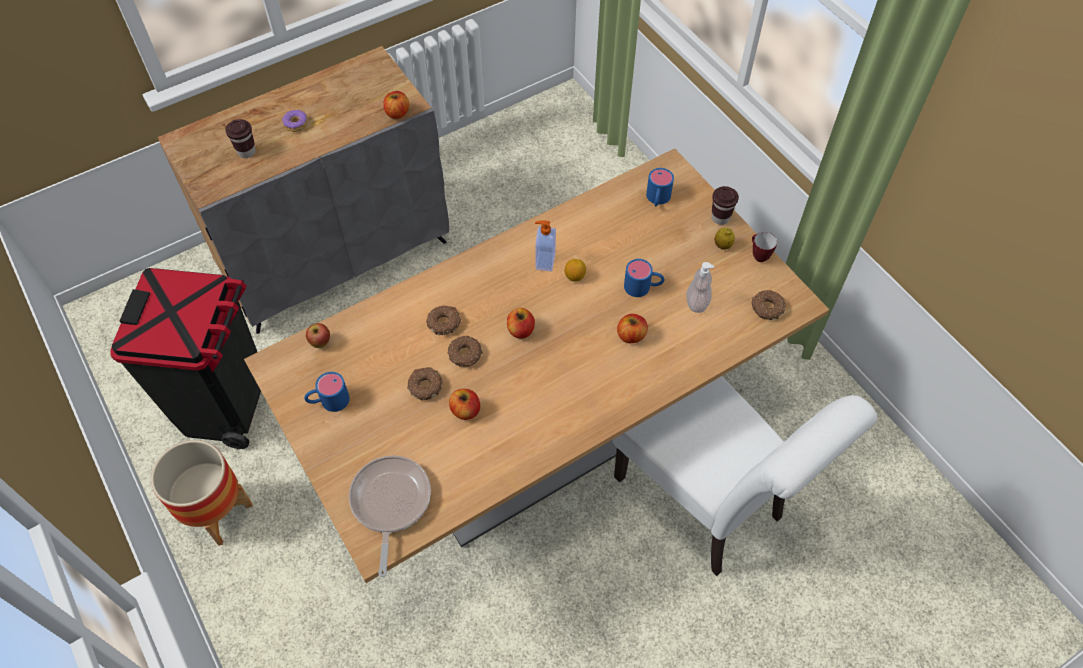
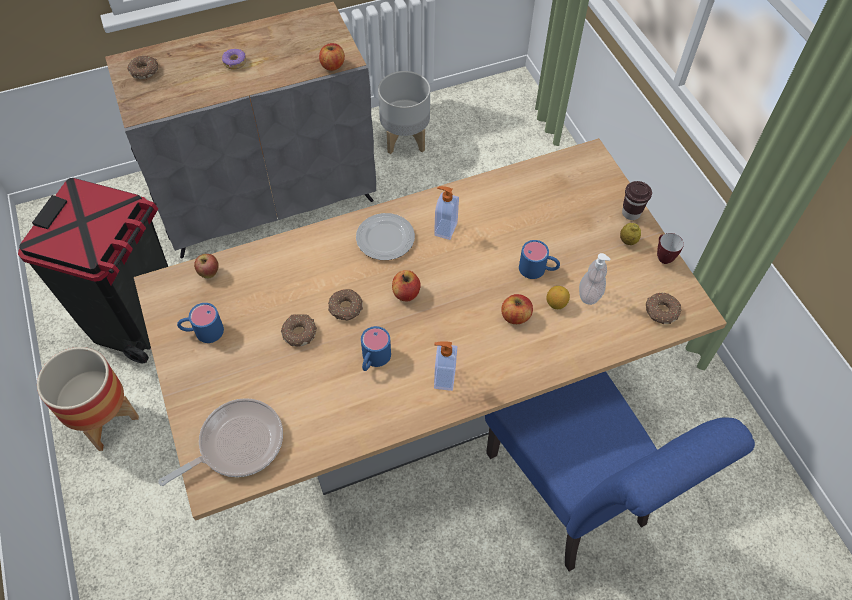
camera: 10 degrees right, 0 degrees up
(246, 152) = (182, 81): brown cup -> none
(390, 503) = (237, 444): frying pan -> frying pan turned 45 degrees clockwise
(444, 323) = (333, 273): donut -> donut (145, 71)
(465, 172) = (404, 139): none -> grey planter
(465, 410) = (333, 364): apple -> none
(488, 280) = (386, 238): none -> plate
(574, 276) = (471, 248): lemon -> lemon (556, 303)
(575, 406) = (443, 378): none -> soap dispenser
(657, 199) = (571, 185): blue mug -> blue mug (373, 360)
(706, 503) = (573, 496): white chair -> blue chair

